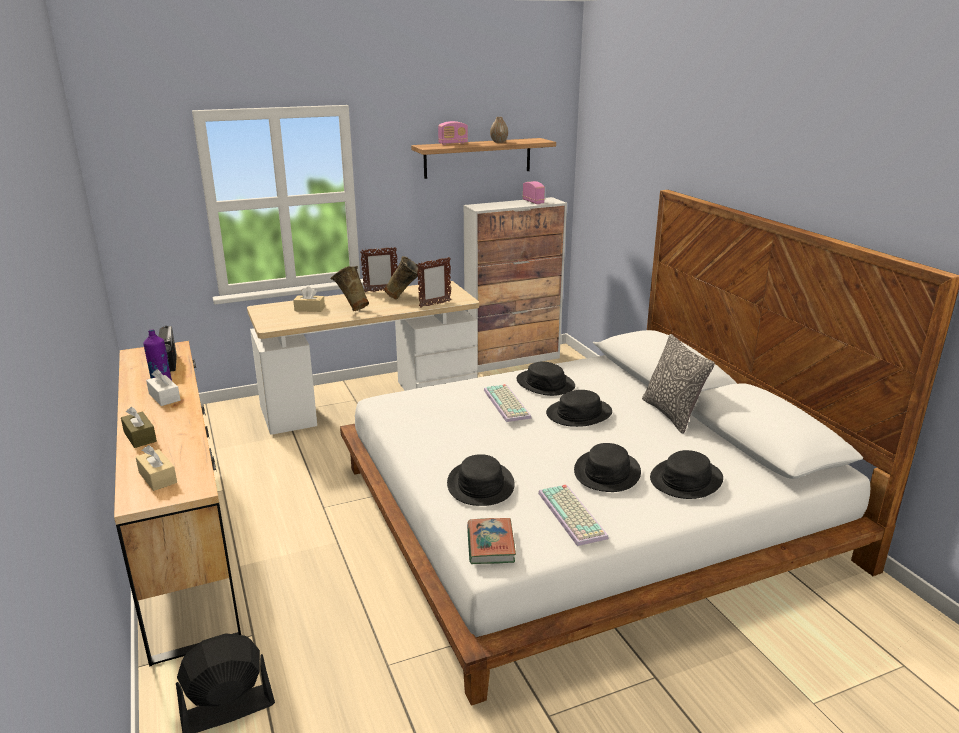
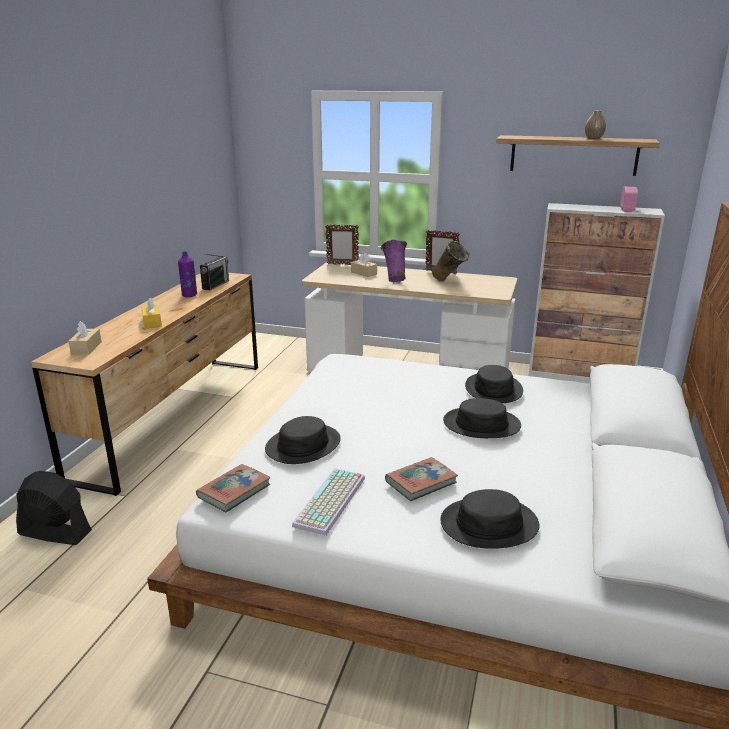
camera: 40 degrees right, 0 degrees up
(140, 437) = (122, 322): brown tissue box -> none
(164, 397) = (175, 304): white tissue box -> none
(179, 425) = (152, 322): none -> yellow tissue box
(352, 308) = (394, 280): beige vase -> purple vase
(434, 304) = (466, 292): picture frame -> picture frame (342, 264)
(453, 143) = (542, 136): radio -> none
(508, 404) = (429, 393): keyboard -> none
(607, 472) = (421, 482): black hat -> book
(671, 414) = (583, 461): pillow -> none

